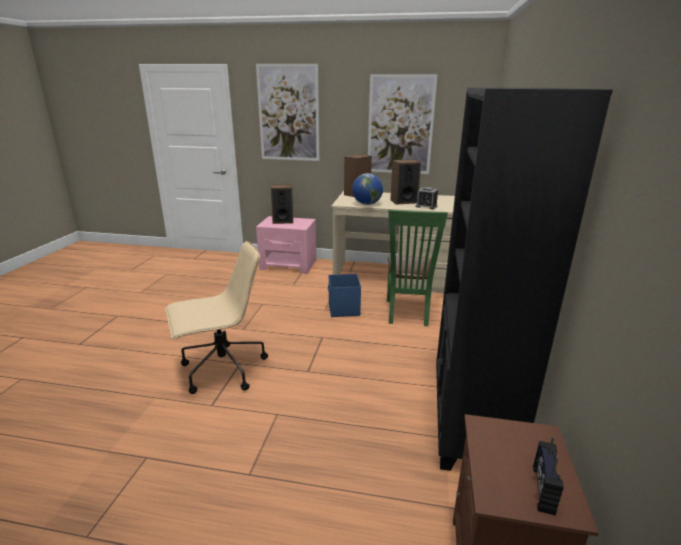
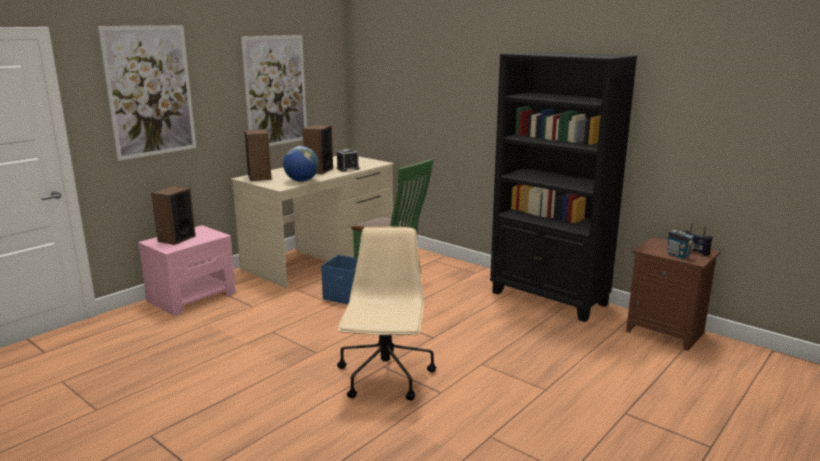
camera: 60 degrees left, 5 degrees down
(496, 469) = (678, 255): none -> radio

